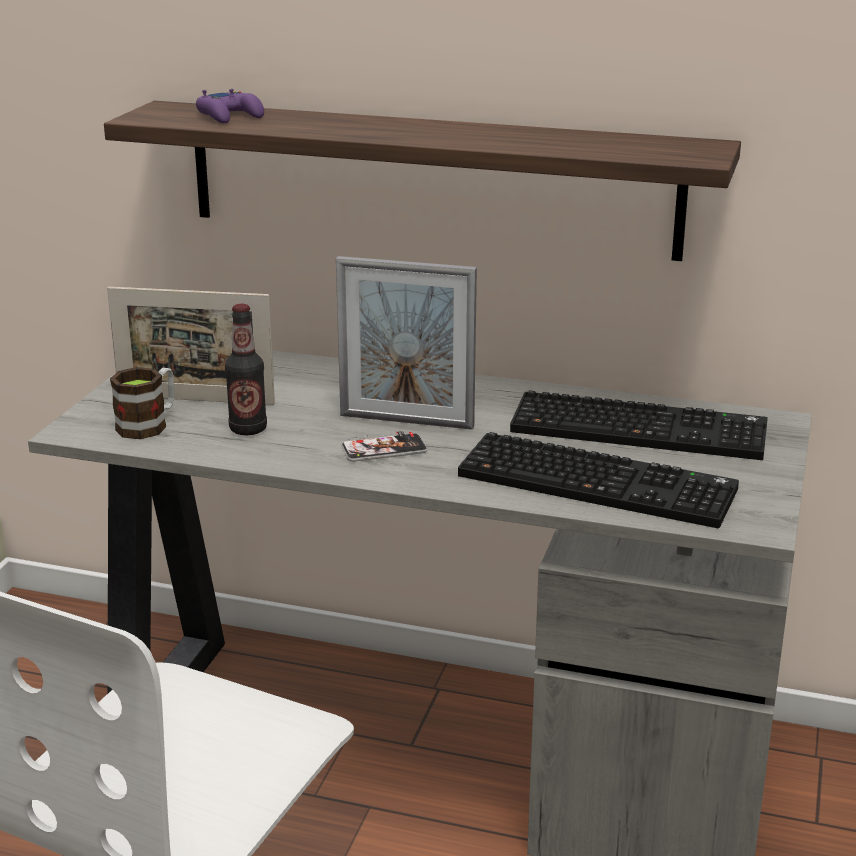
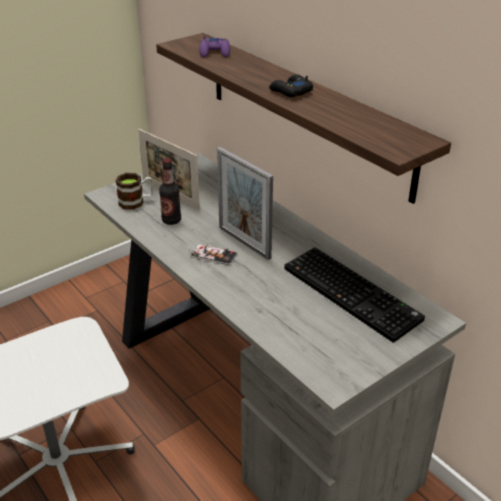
camera: 35 degrees right, 10 degrees up
(441, 134) = (290, 91): none -> black game controller
(600, 482) = (288, 319): keyboard -> none

